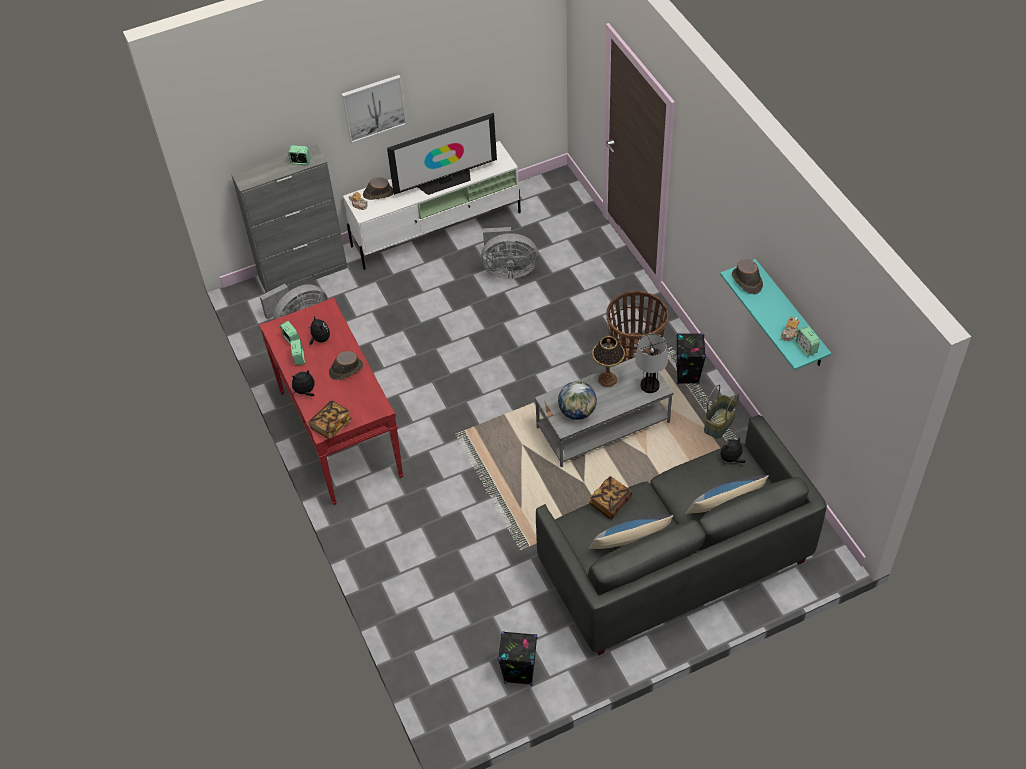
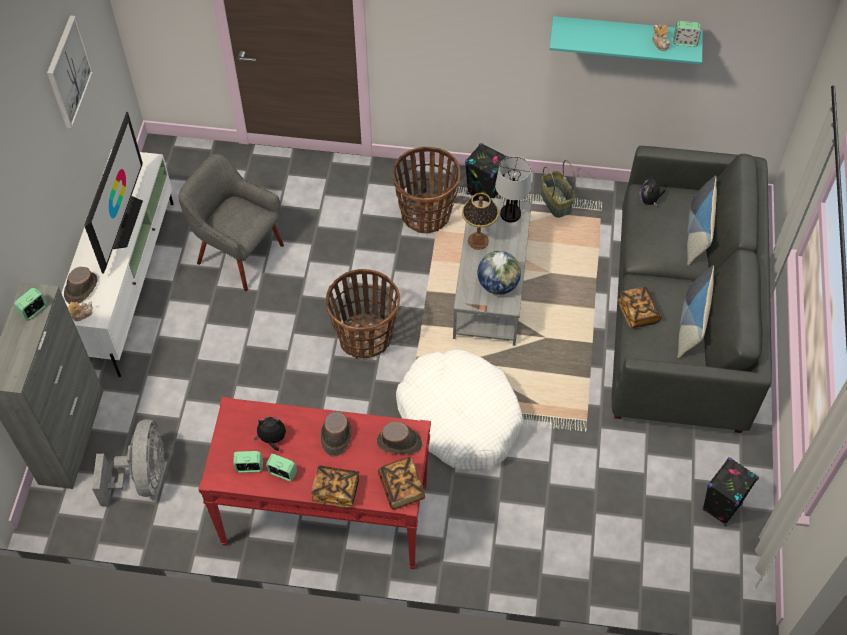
camera: 60 degrees left, 5 degrees up
(305, 392) = (336, 490): plush toy -> book
(374, 108) = (34, 197): picture -> picture (68, 72)
(472, 466) = (459, 417): none -> white dog bed
(497, 376) = (365, 337): none -> basket
(508, 270) = (239, 254): grey fan -> grey armchair
(747, 281) = (576, 36): brown hat -> brown hat (400, 443)

